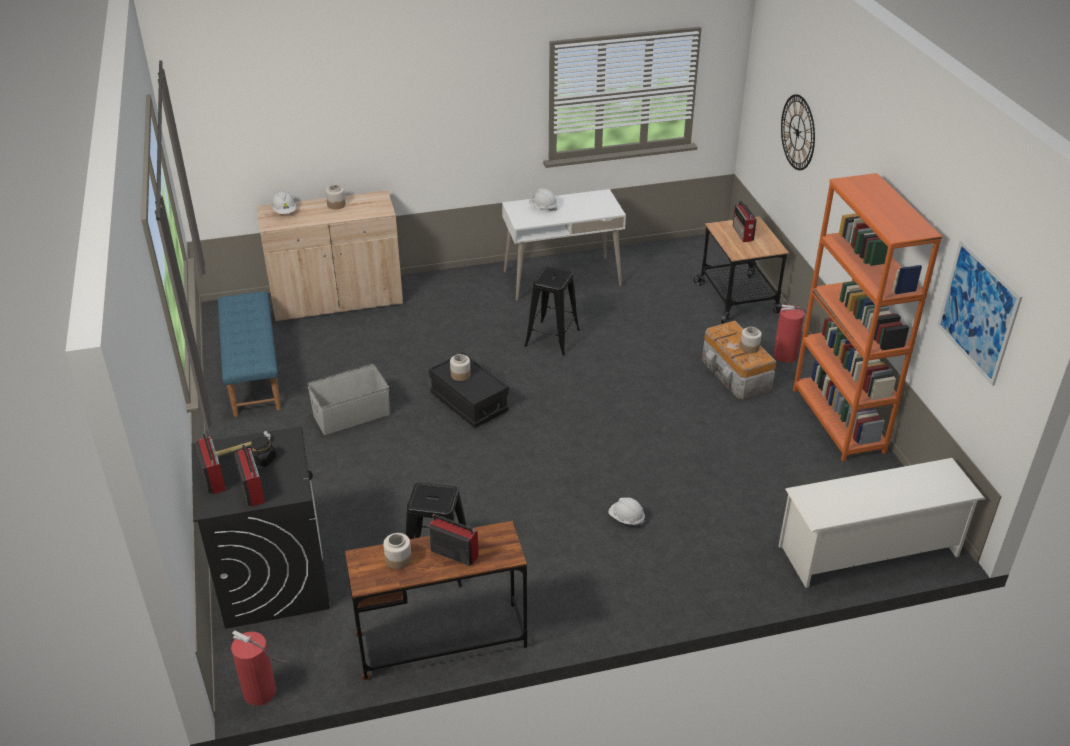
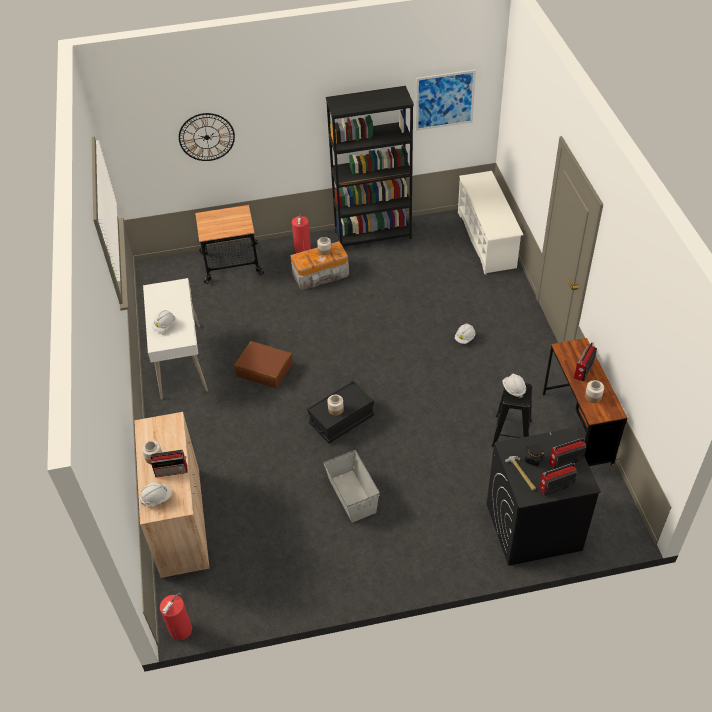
camera: 85 degrees left, 10 degrees up
(252, 372) = (285, 577): blue bench -> none
(261, 692) = (631, 521): fire extinguisher -> fire extinguisher (181, 628)
(441, 494) = (513, 389): none -> white hard hat
(552, 338) = (264, 369): black stool -> brown suitcase
(743, 234) = (219, 223): radio -> radio (172, 470)
(838, 420) = (373, 235): orange bookcase -> black bookcase

